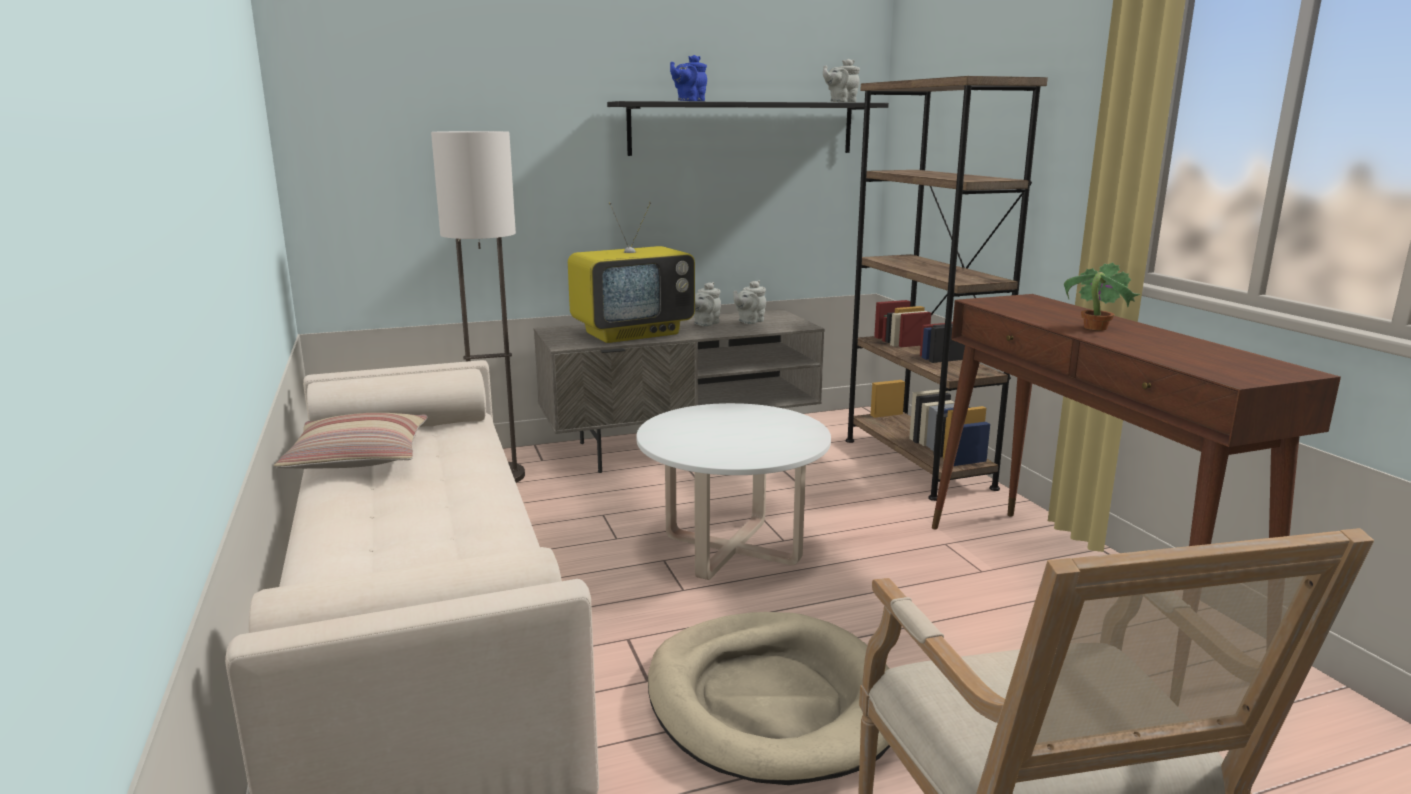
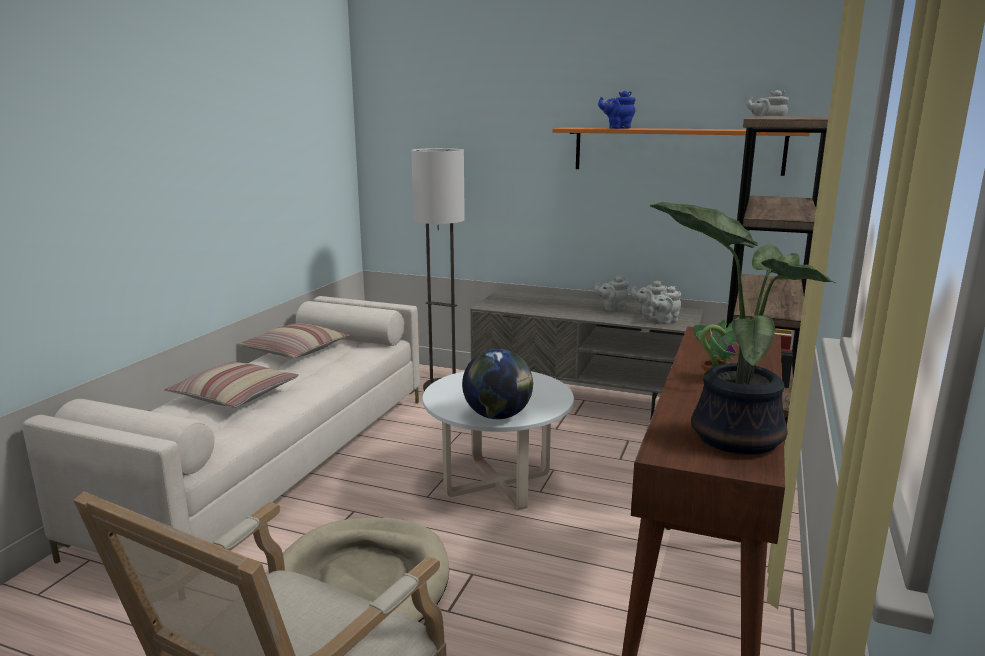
camera: 40 degrees right, 0 degrees up
(397, 531) = (235, 395): none -> pillow
(633, 333) = (546, 306): television -> none
(743, 128) = (676, 150): black shelf -> orange shelf
(778, 325) = (664, 321): none -> grey teapot
(780, 450) = (498, 416): none -> globe
(1224, 357) = (732, 435): none -> potted plant

